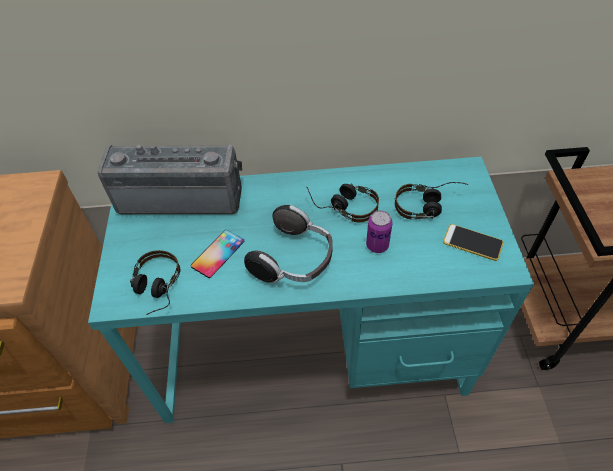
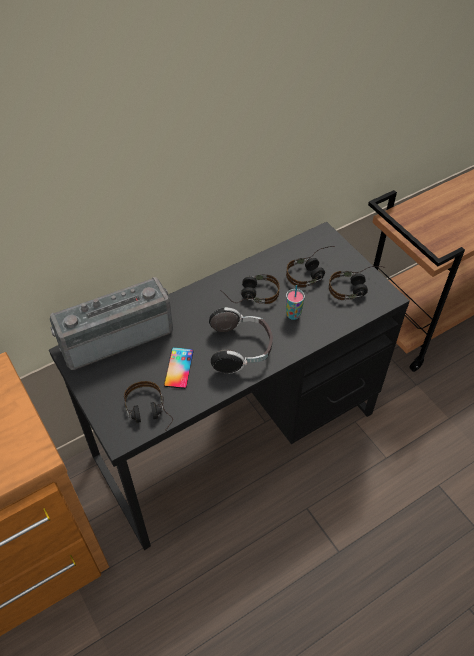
camera: 30 degrees left, 0 degrees up
(313, 350) = (236, 434): turquoise desk -> black desk
(377, 245) = (293, 315): can -> cup
(472, 242) = (356, 287): phone -> headphones

